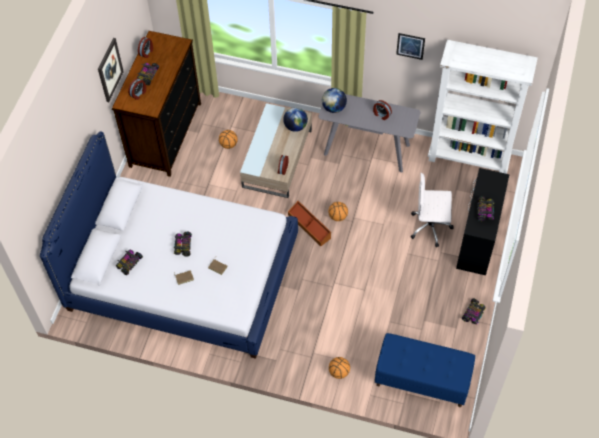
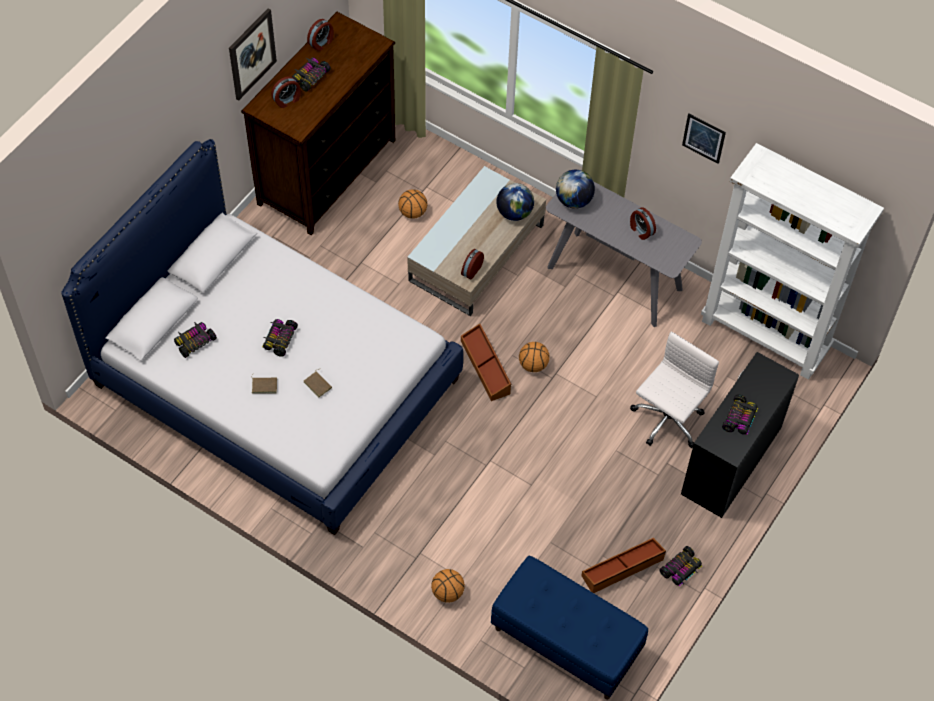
camera: 15 degrees right, 0 degrees up
(431, 227) = (666, 421): white office chair -> white office chair turned 105 degrees clockwise
(439, 324) = (623, 568): none -> brown storage box

